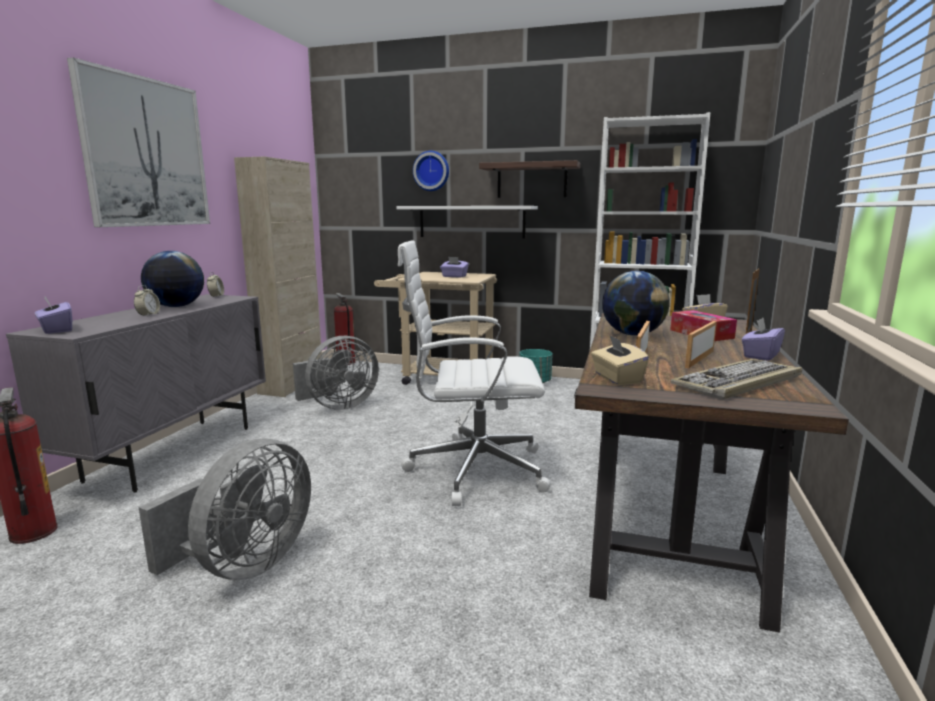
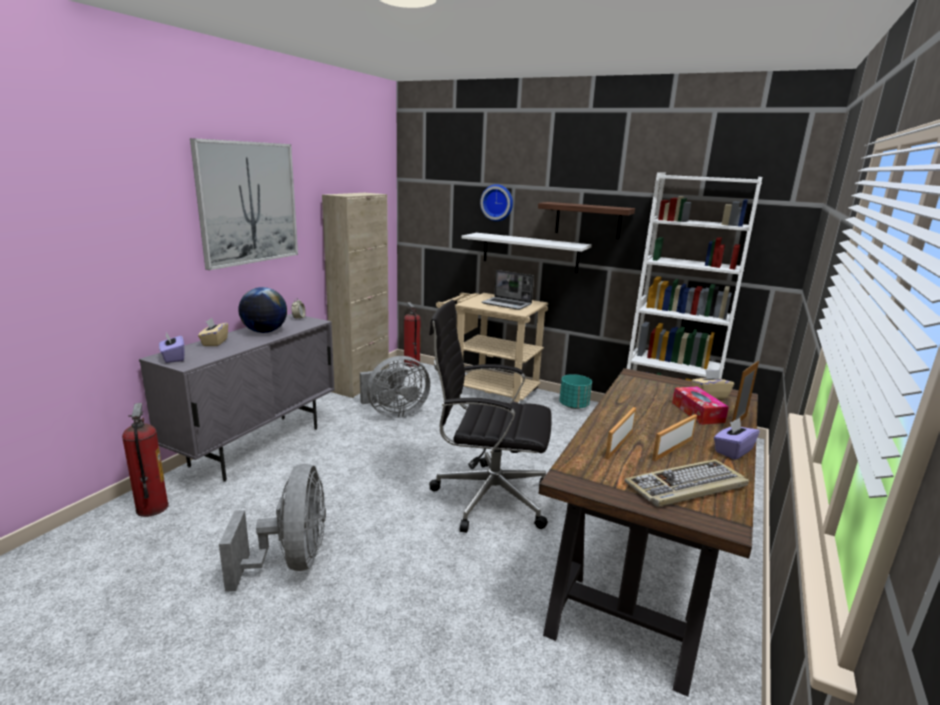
camera: 10 degrees right, 5 degrees up
(148, 315) = (241, 343): alarm clock -> none
(244, 565) = (291, 561): grey fan -> grey fan turned 45 degrees counterclockwise
(454, 276) = (507, 304): purple tissue box -> laptop
(473, 470) = (488, 496): white office chair -> black office chair
(617, 378) = (584, 467): beige tissue box -> beige tissue box (214, 342)
(632, 334) = (633, 406): globe -> none

